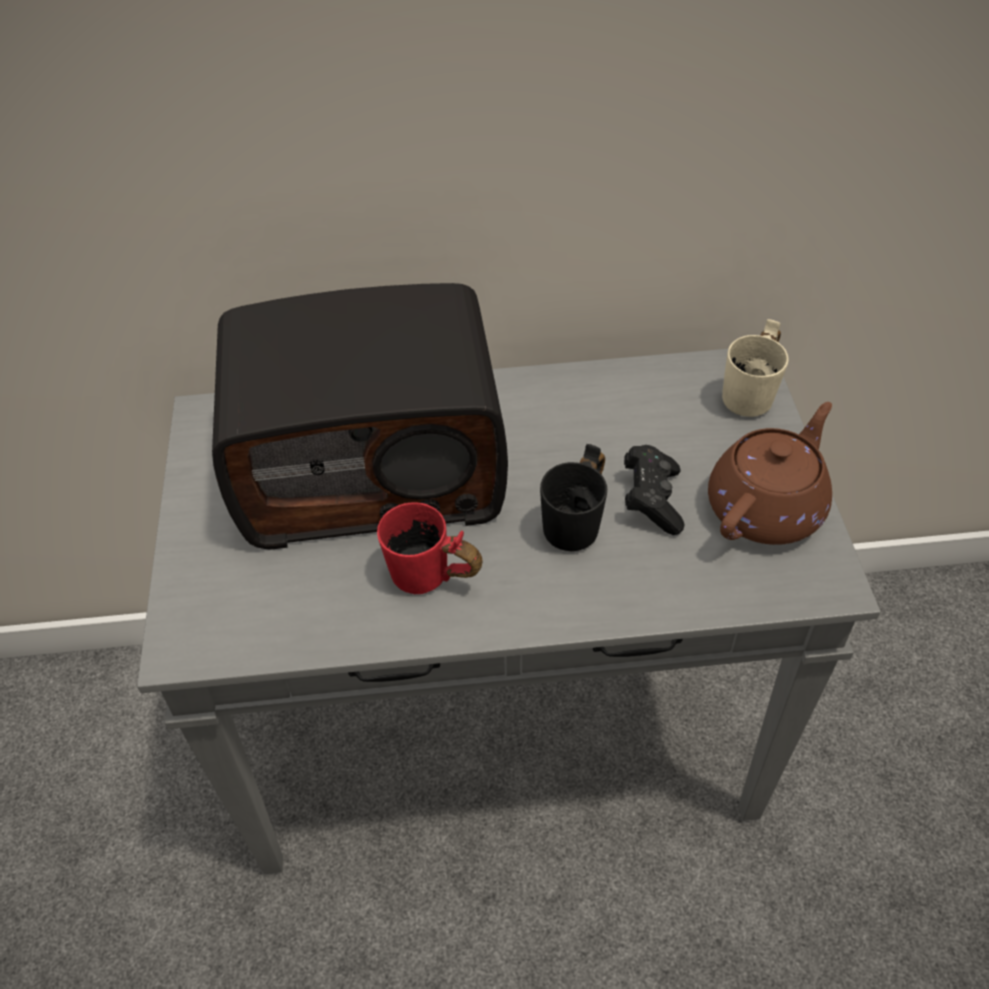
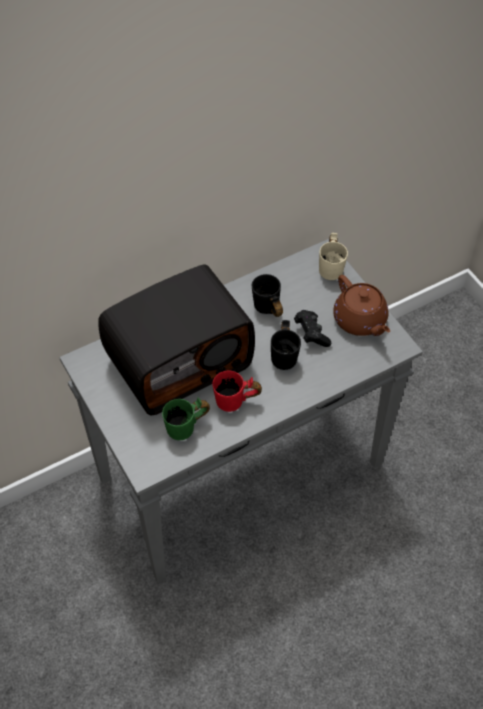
camera: 25 degrees left, 5 degrees up
(308, 599) = (187, 430): none -> green mug
(584, 432) = (266, 311): none -> black mug
(766, 507) = (360, 321): brown teapot -> brown teapot turned 135 degrees clockwise

